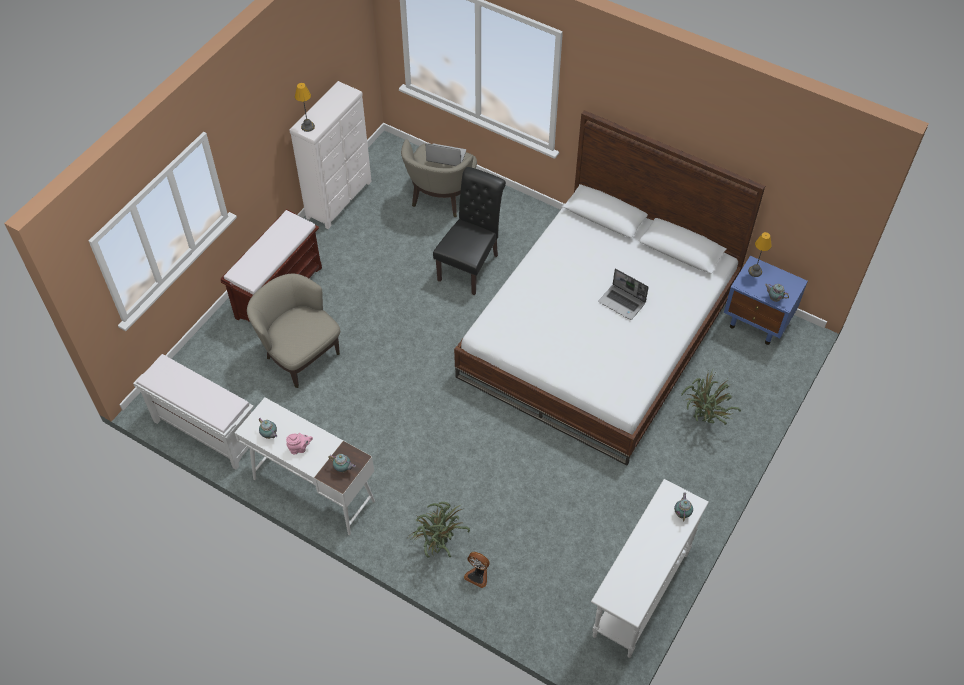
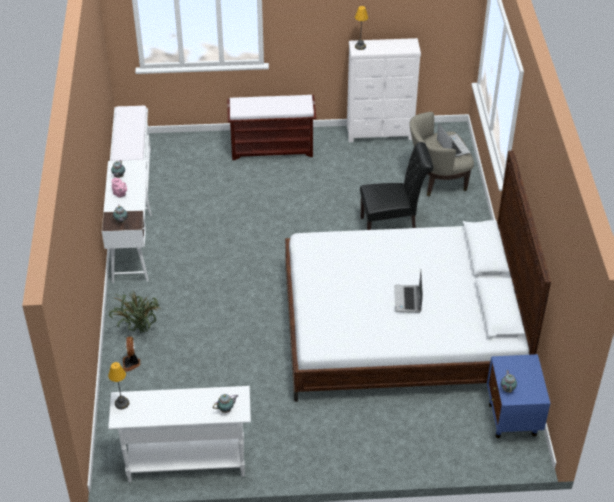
camera: 55 degrees right, 10 degrees down
(300, 355) = (231, 185): beige armchair -> none
(703, 420) = (379, 429): potted plant -> none
(754, 271) = (523, 364): table lamp -> table lamp (121, 403)

